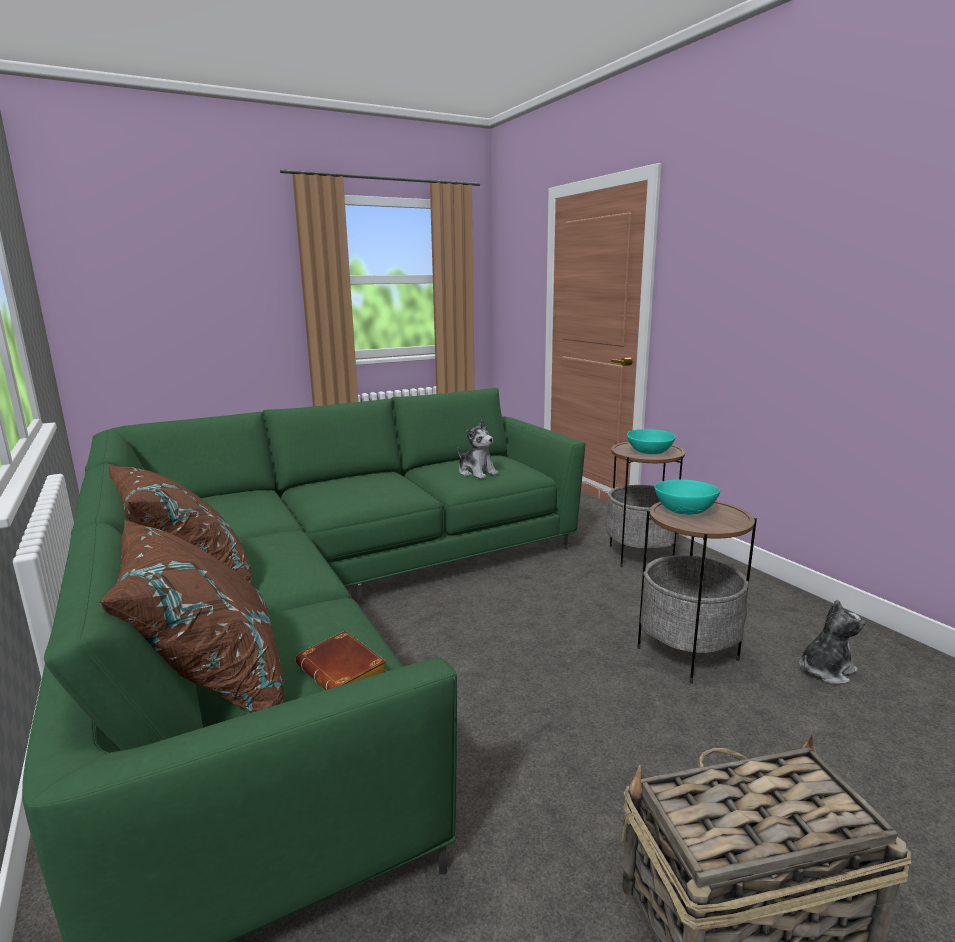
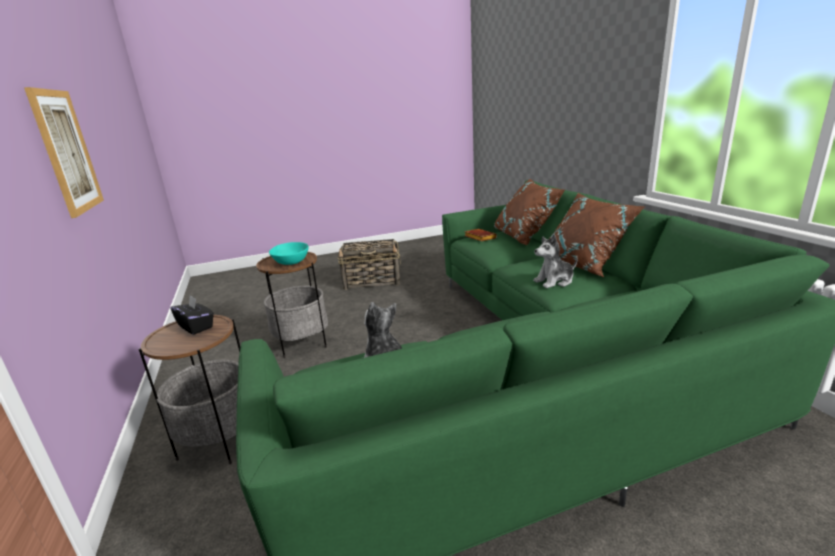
camera: 170 degrees left, 5 degrees up
(650, 452) = (196, 326): turquoise bowl -> black tissue box
(825, 670) = (244, 333): plush toy -> plush toy (554, 281)
(828, 295) = (67, 152): none -> picture

